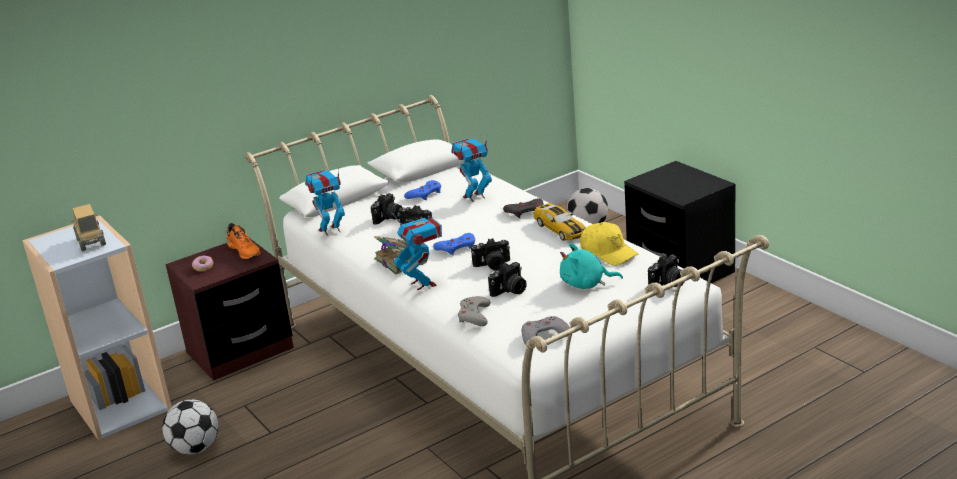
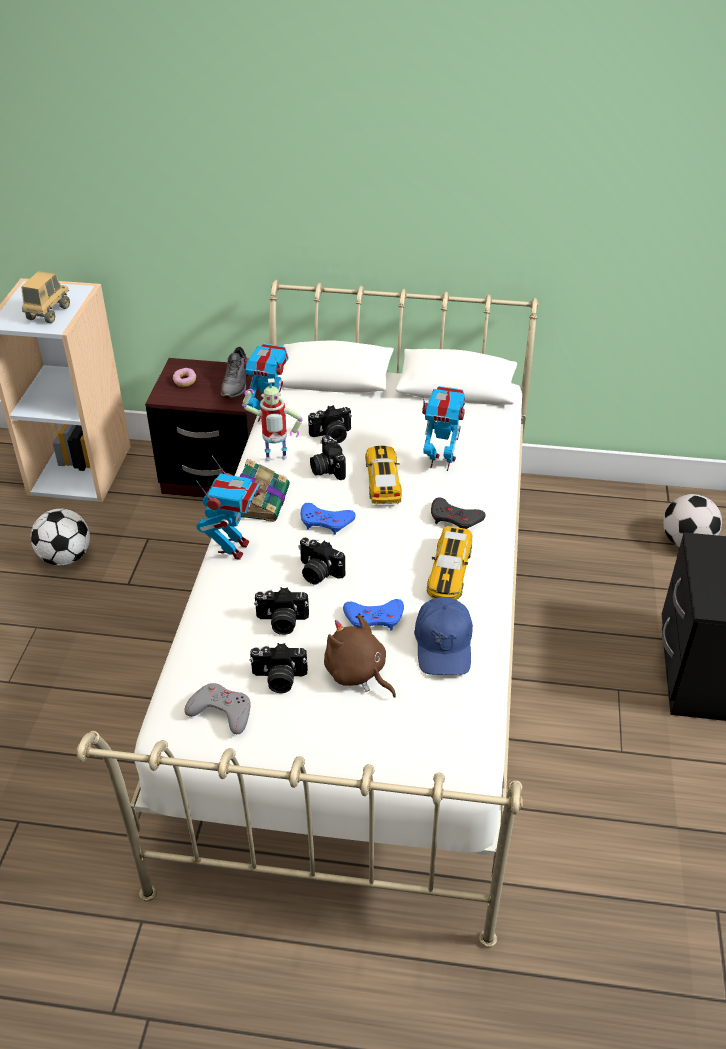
camera: 40 degrees right, 15 degrees up
(245, 251) = (236, 383): orange shoe -> grey shoe
(374, 243) = (275, 460): none -> toy robot
(425, 194) = (406, 425): blue game controller -> blue game controller (374, 618)
(457, 219) = (383, 481): none -> toy car
(474, 315) = (208, 629): grey game controller -> none
(586, 284) = (357, 673): turquoise plush toy -> brown plush toy
(608, 252) = (443, 644): yellow cap -> blue cap
(668, 284) = (434, 745): camera -> camera (279, 679)

